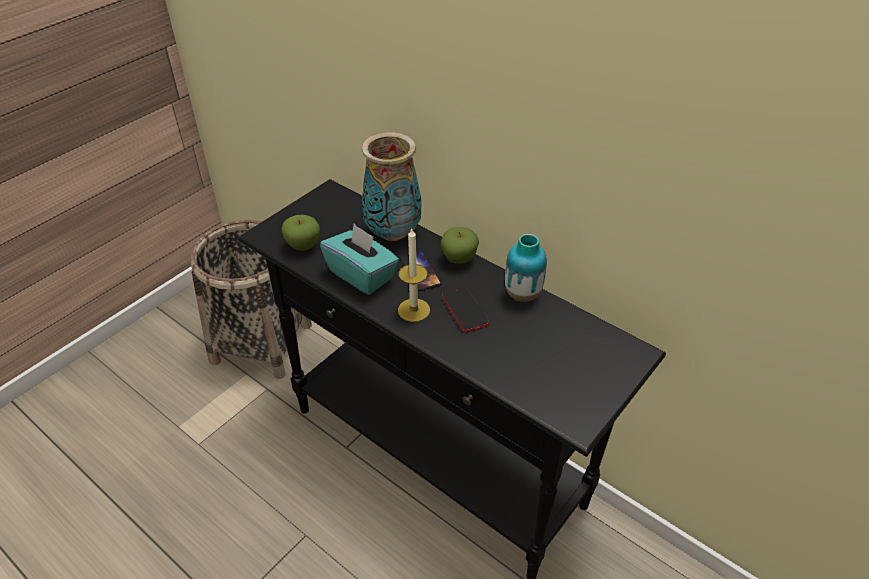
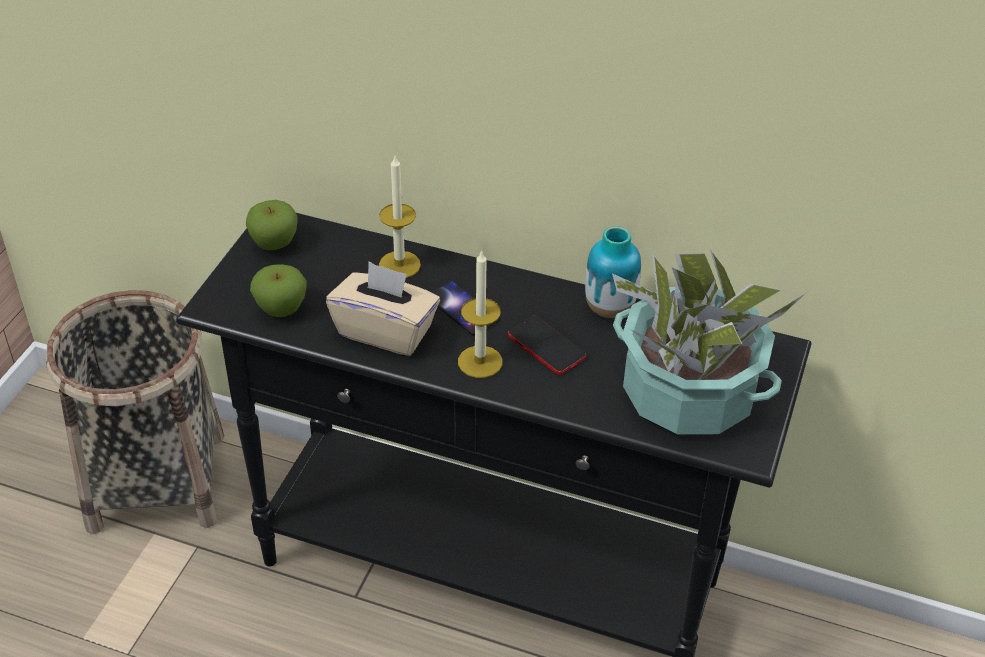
camera: 20 degrees left, 0 degrees up
(361, 275) = (385, 331): turquoise tissue box -> beige tissue box
(393, 233) = (399, 265): vase -> candle
(459, 259) = (505, 280): apple -> apple (274, 244)
(551, 370) = (688, 395): none -> potted plant

